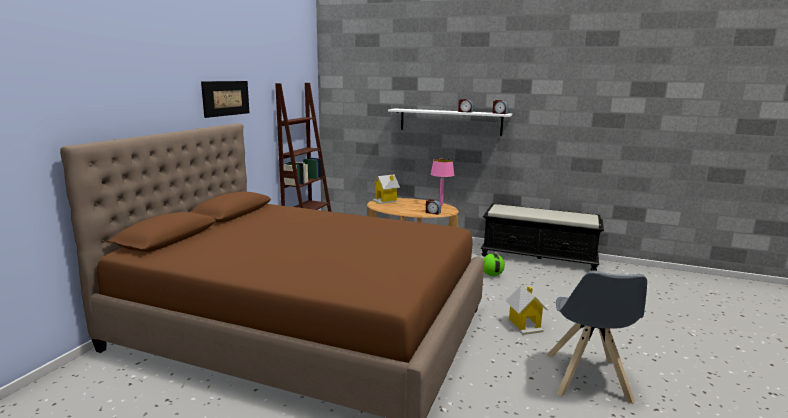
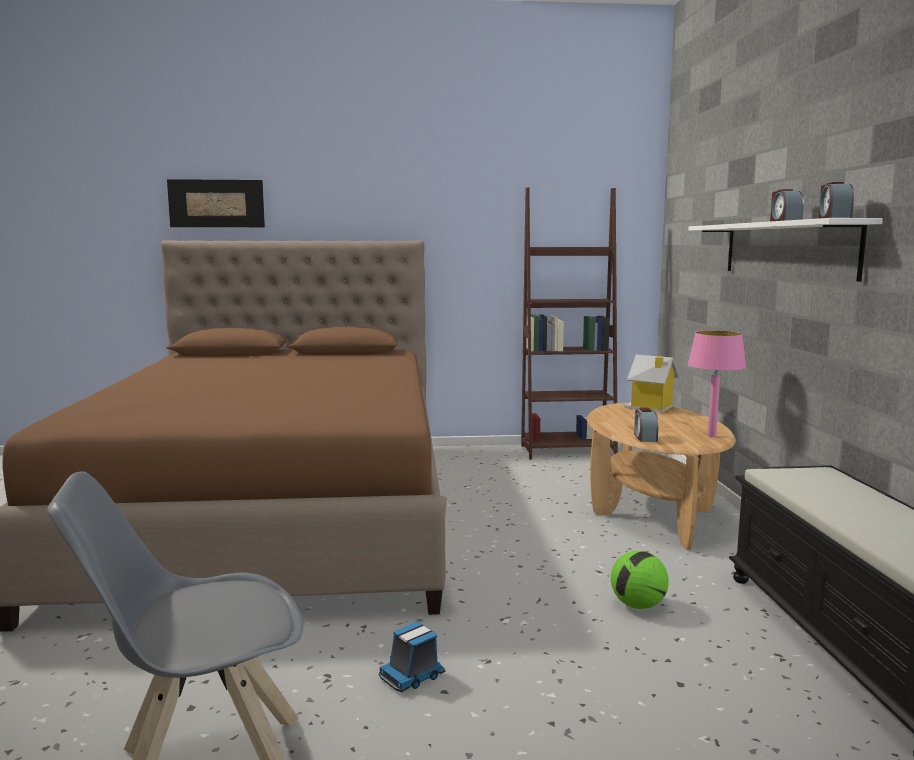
camera: 65 degrees right, 5 degrees down
(226, 98) = (414, 207): picture -> picture (216, 203)
(525, 325) = (412, 676): toy house -> toy truck

